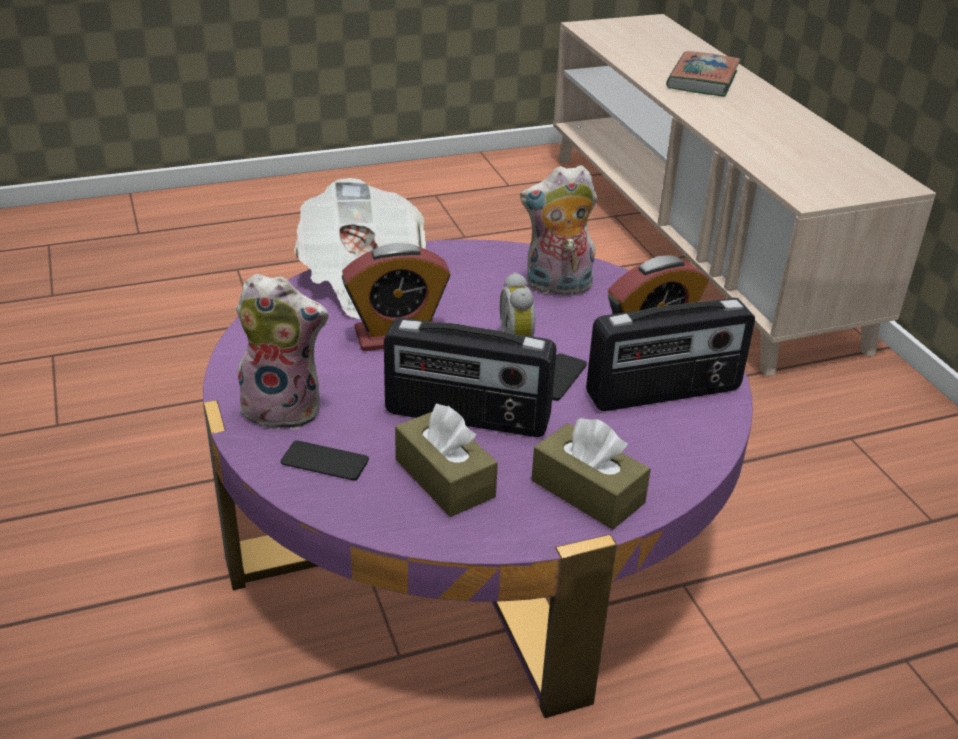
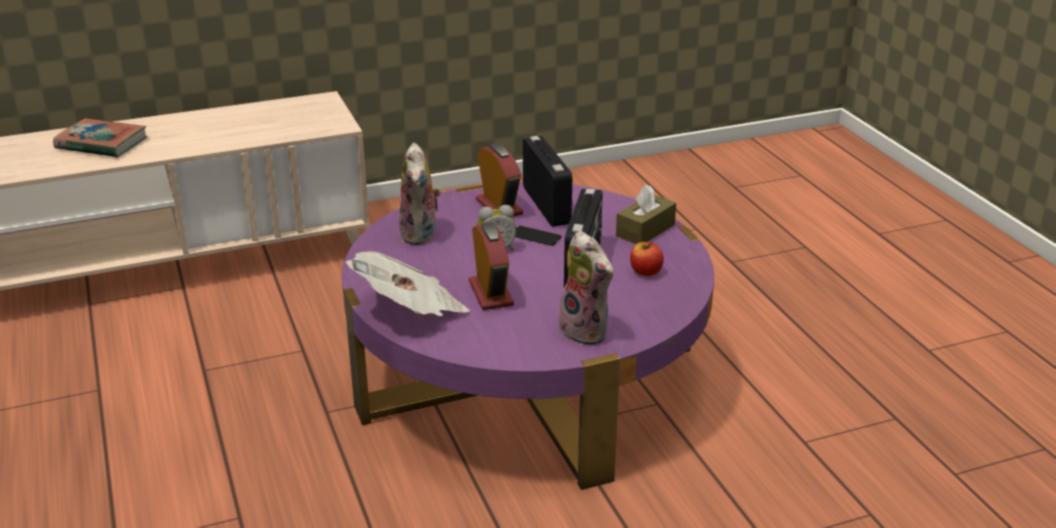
camera: 90 degrees left, 5 degrees down
(285, 408) = (587, 331): plush toy -> plush toy turned 135 degrees clockwise
(325, 461) = (640, 311): phone -> none
(444, 478) = (645, 271): brown tissue box -> apple

